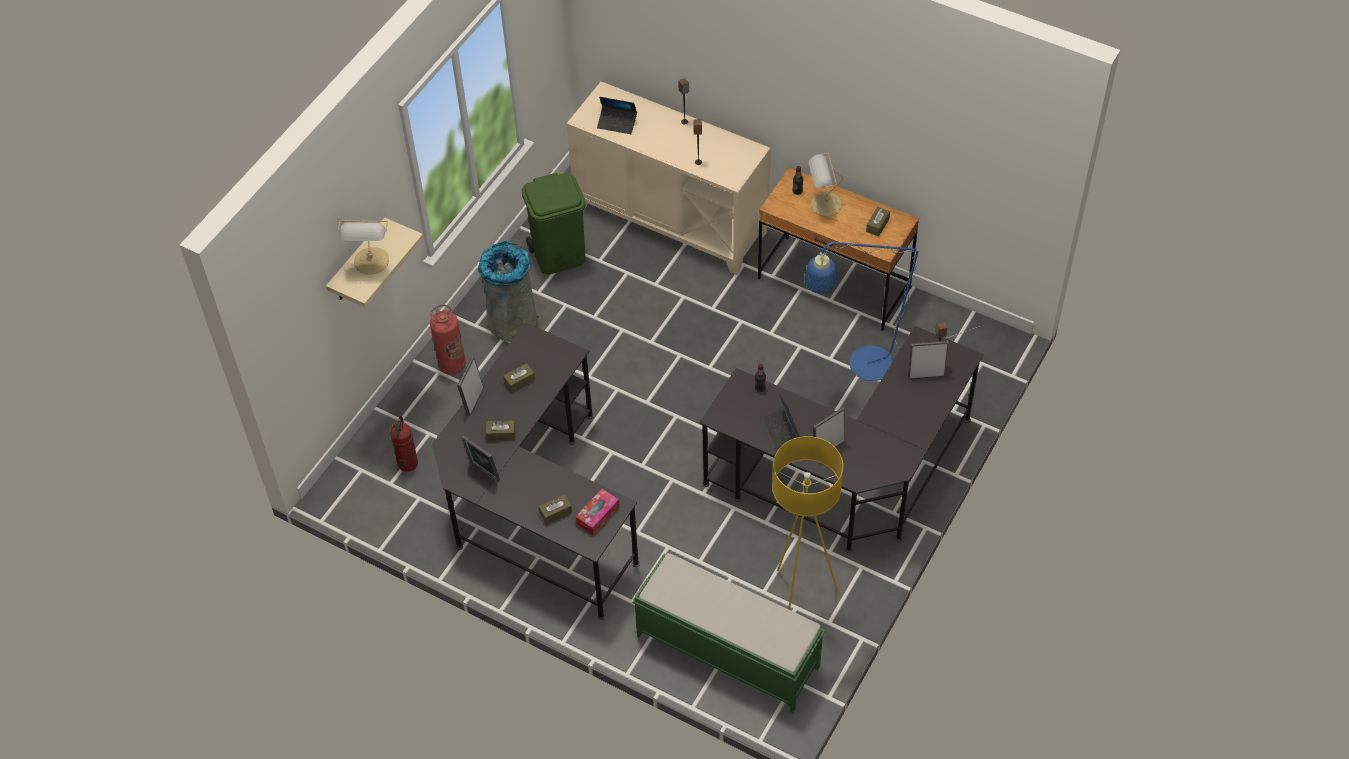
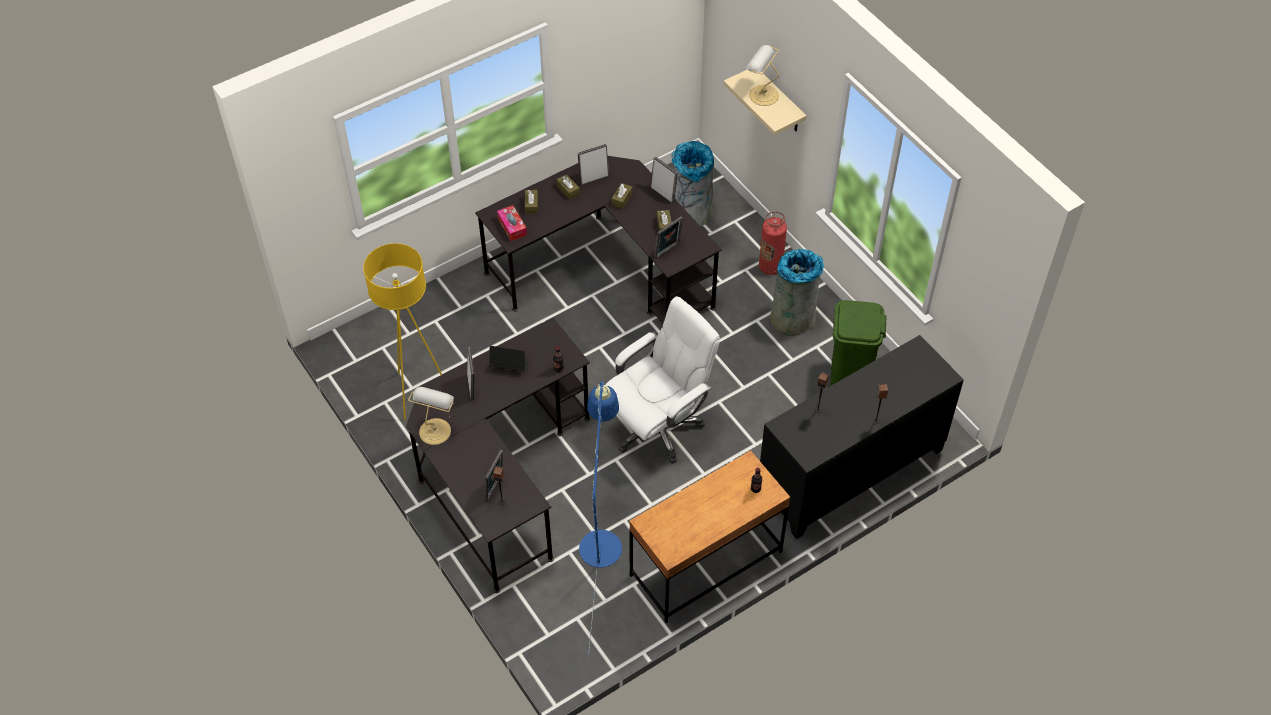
camera: 115 degrees right, 0 degrees up
(408, 463) = (691, 213): fire extinguisher -> grey trash can
(553, 364) = (668, 251): none -> picture frame
(617, 123) = (900, 370): laptop -> none
(671, 219) = (851, 472): beige cabinet -> black cabinet
(710, 376) = (658, 426): none -> white office chair
(726, 650) = (408, 332): green bench -> none
(824, 204) = (727, 502): table lamp -> table lamp (435, 430)
(877, 225) = (678, 532): brown tissue box -> brown tissue box (568, 190)

